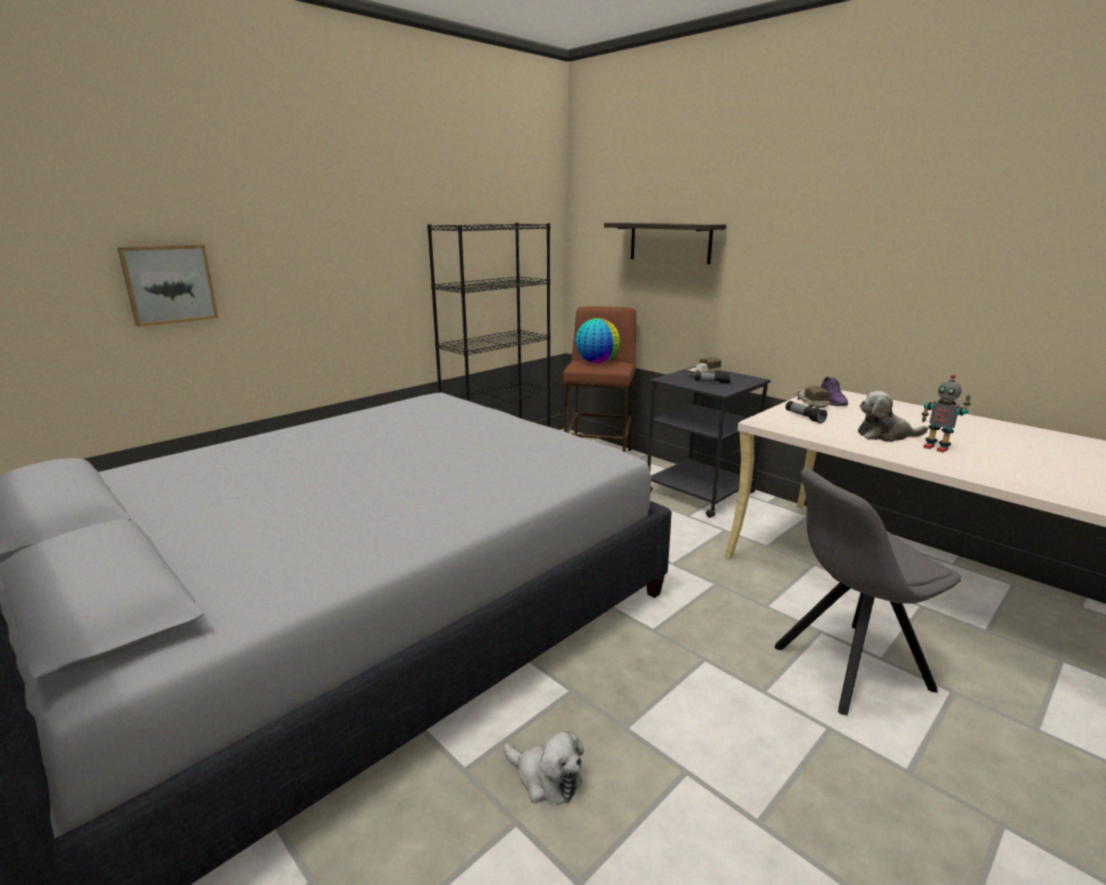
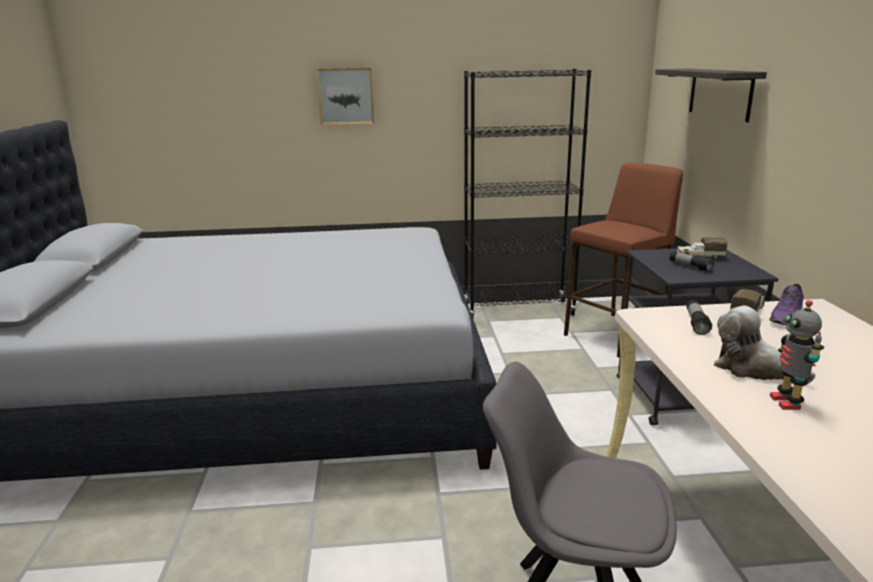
camera: 40 degrees right, 0 degrees up
(169, 284) = (241, 115): picture -> picture (346, 96)
(545, 778) = (218, 545): plush toy -> none
(596, 362) = (615, 225): globe -> none

